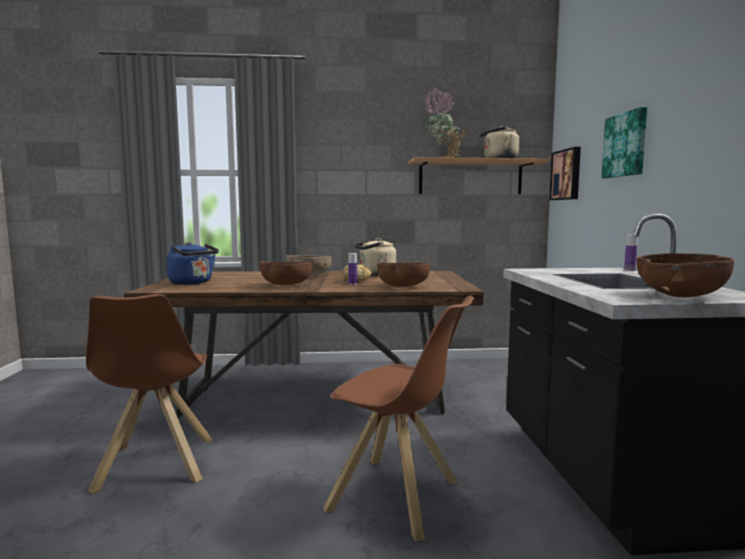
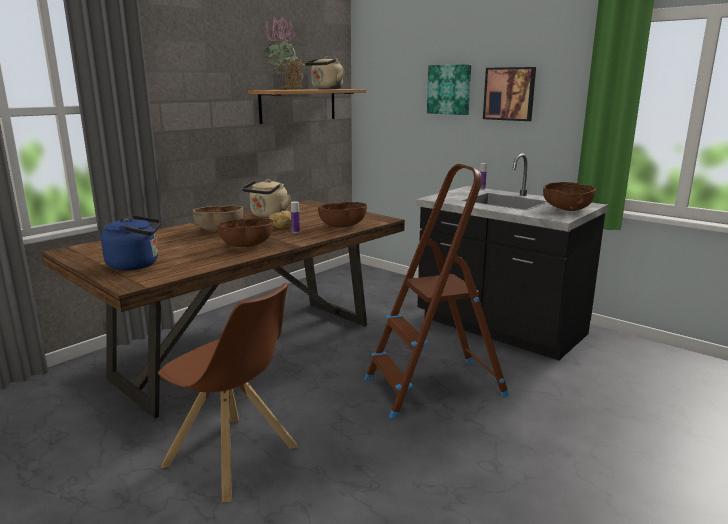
camera: 45 degrees left, 10 degrees up
(397, 497) = (433, 387): brown chair -> brown step ladder
(567, 175) = (377, 103): picture -> picture (509, 94)

